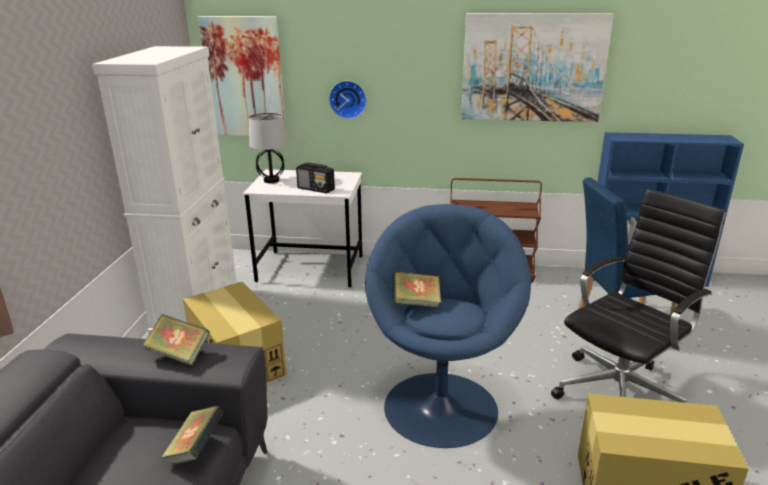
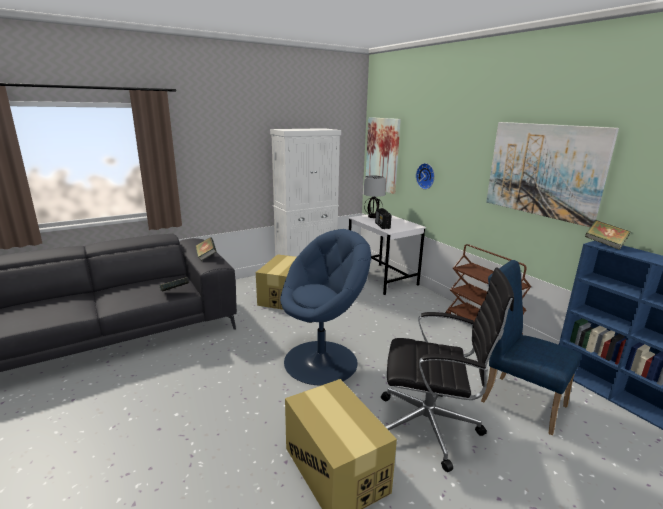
camera: 50 degrees right, 5 degrees down
(416, 302) = (311, 282): book -> book (604, 244)

